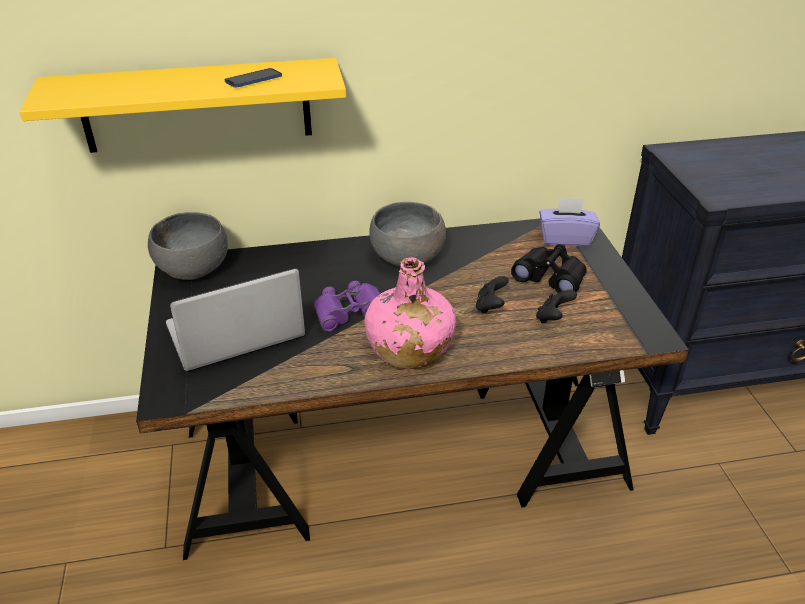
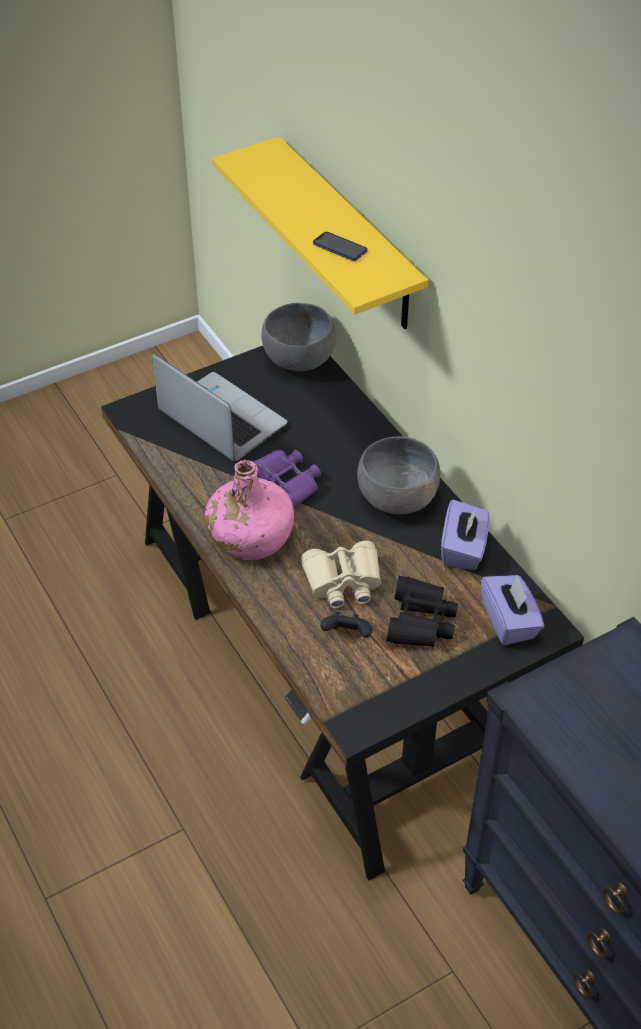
camera: 70 degrees right, 10 degrees up
(482, 240) = (463, 549): none -> purple tissue box
(490, 306) = (343, 581): black game controller -> beige binoculars

